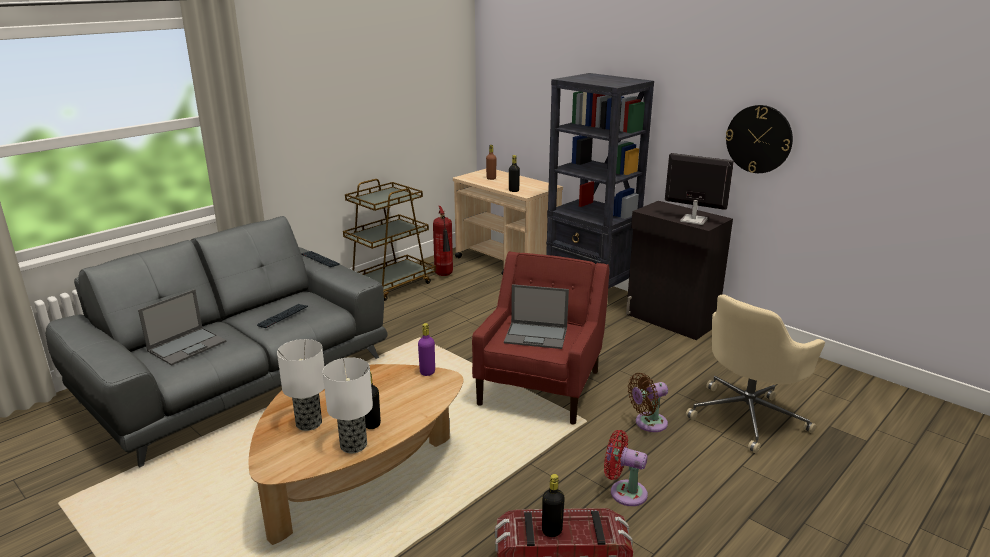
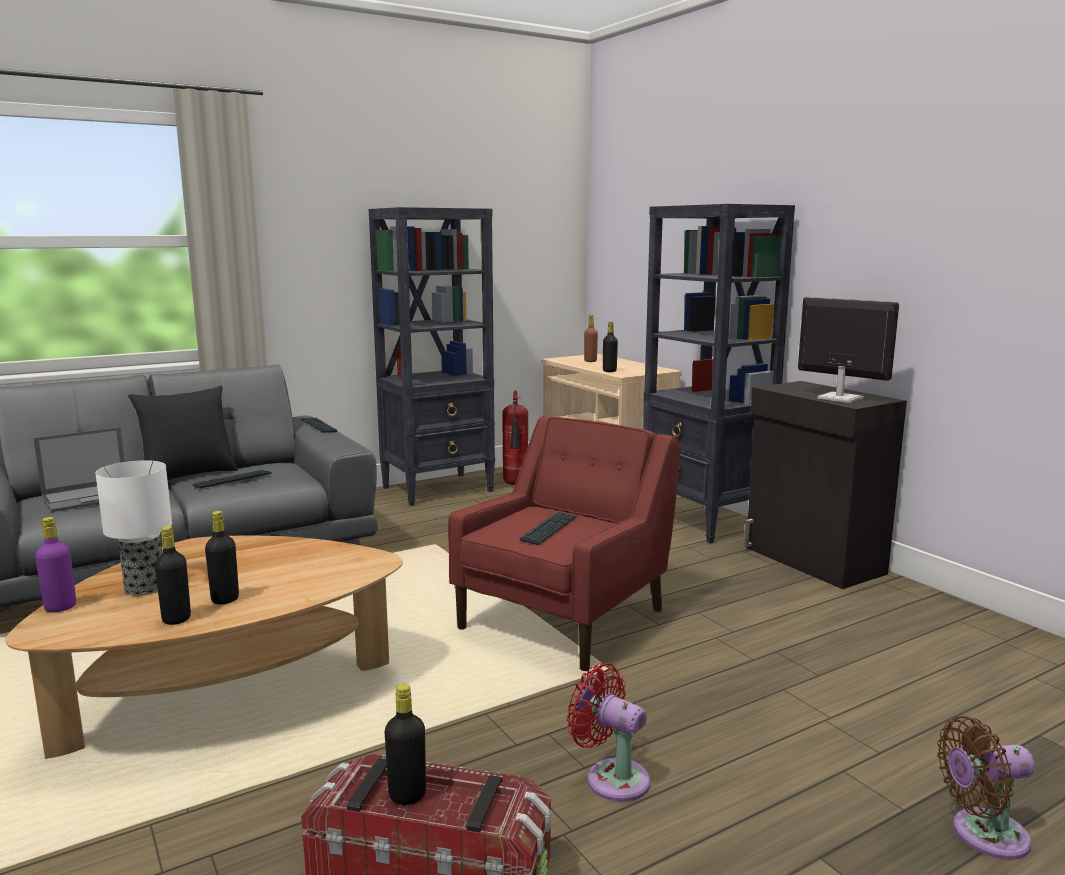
camera: 15 degrees right, 10 degrees down
(241, 313) = (188, 474): none -> black pillow
(354, 445) = (176, 619): table lamp -> black bottle
(390, 285) = (438, 489): brown cart -> black bookcase
(427, 372) = (358, 552): purple bottle -> purple bottle (60, 607)
(536, 335) = (549, 529): laptop -> keyboard
(648, 423) = (706, 686): brown fan -> brown fan (983, 835)
(748, 416) = (887, 699): beige office chair -> none
(759, 139) = (944, 273): wall clock -> none

